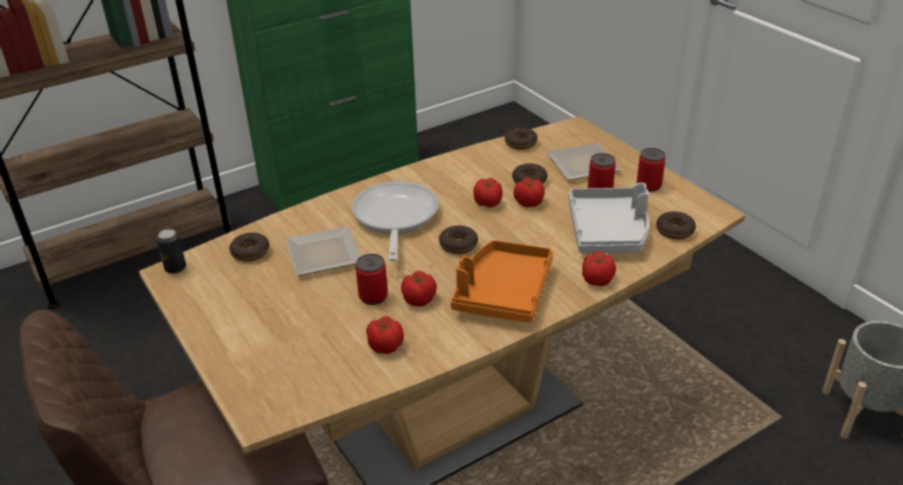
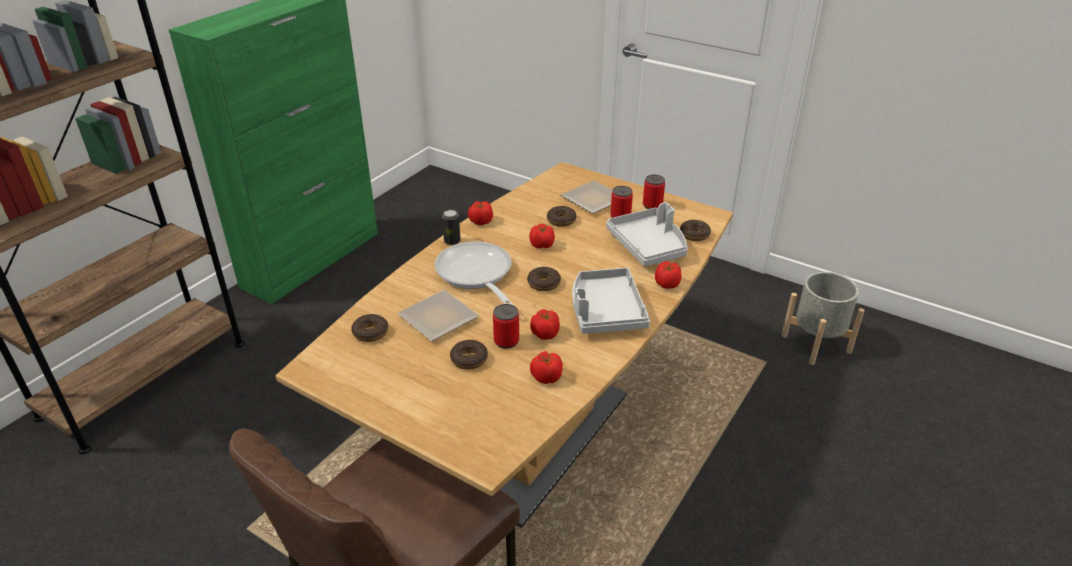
camera: 25 degrees left, 0 degrees up
(175, 268) = (310, 364): can -> can (452, 241)
(502, 292) = (605, 311): orange tray -> grey tray
(520, 143) = (532, 192): donut -> donut (469, 359)
(528, 202) = (573, 237): tomato -> tomato (480, 221)

